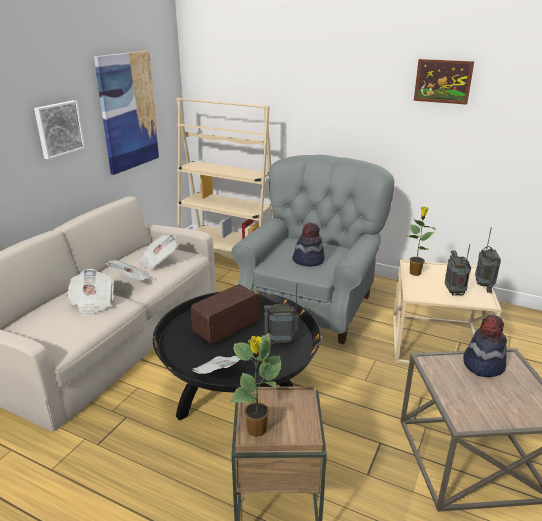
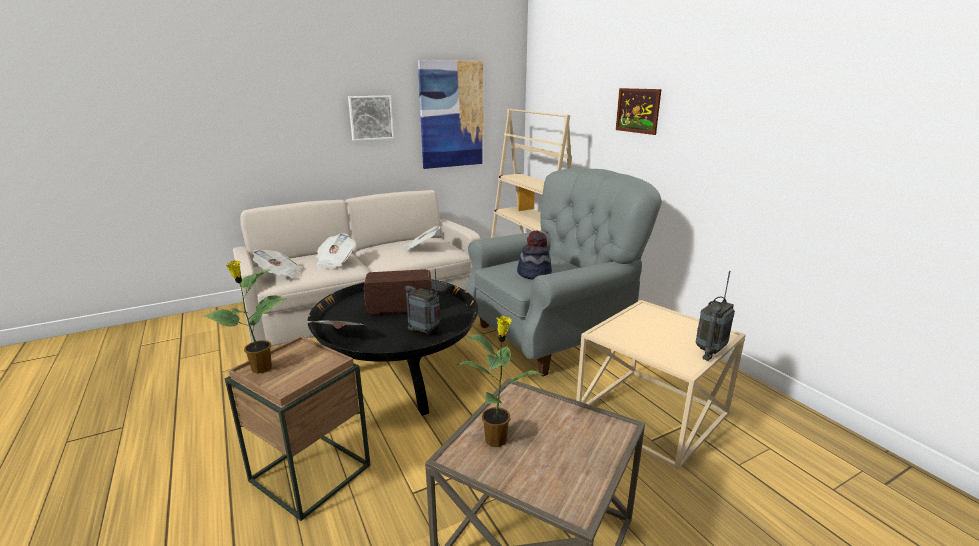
camera: 35 degrees right, 5 degrees down
(132, 281) = (382, 256): newspaper -> newspaper (280, 275)
(415, 272) = (639, 315): potted plant -> potted plant (497, 439)
(443, 81) = (751, 83): picture -> picture (638, 110)
(454, 292) = (657, 346): radio -> none
(483, 364) = (571, 419): hat -> none

